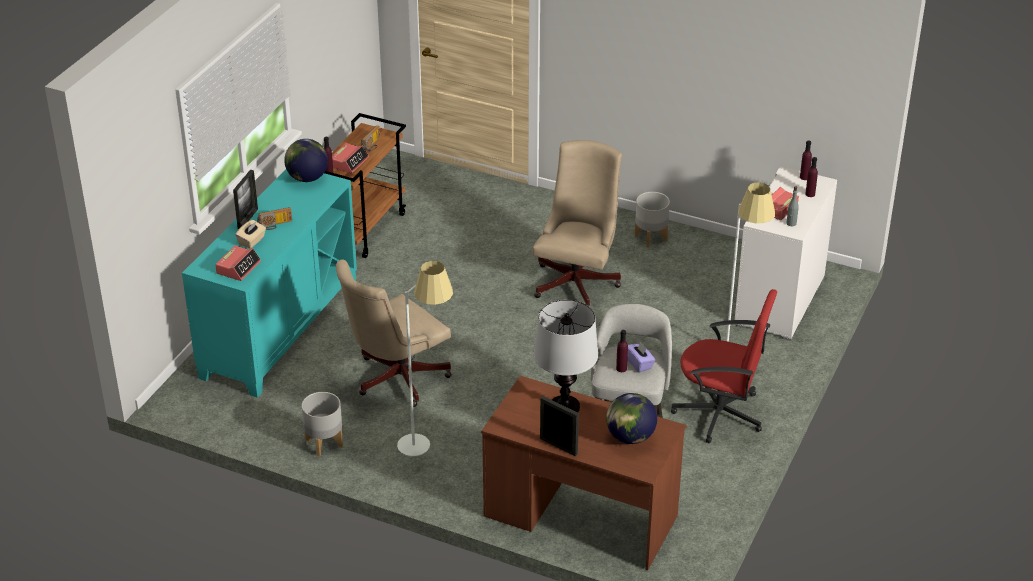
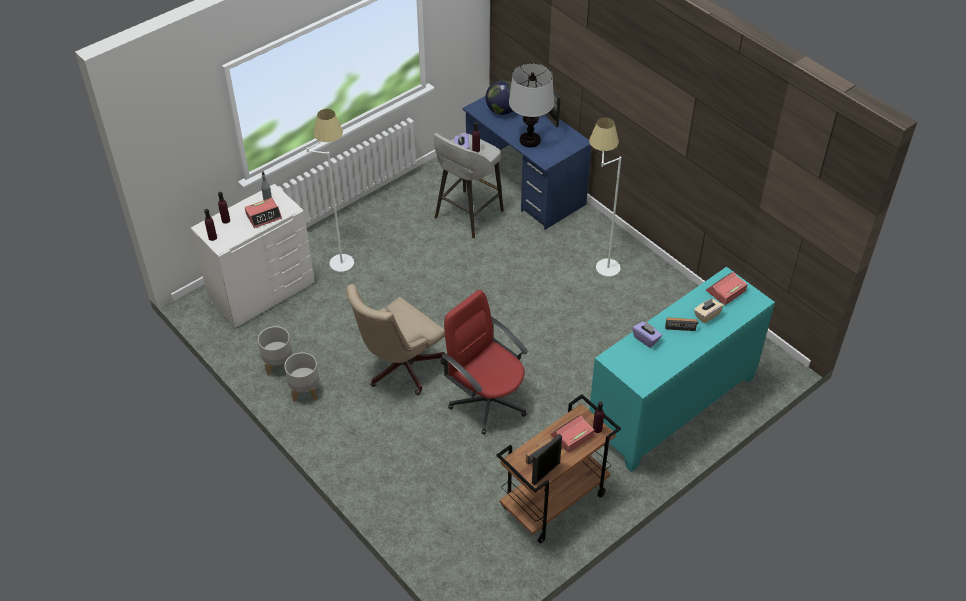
camera: 155 degrees left, 10 degrees up
(247, 219) = (703, 341): picture frame -> picture frame (545, 473)
(306, 206) = (646, 339): none -> purple tissue box
(307, 178) = (633, 373): globe -> none
(324, 443) = (671, 289): grey planter -> grey planter (278, 365)
(395, 379) = (597, 325): beige office chair -> none
(580, 516) = (525, 186): brown desk -> blue desk
(720, 413) = (385, 221): red office chair -> red office chair (487, 401)

